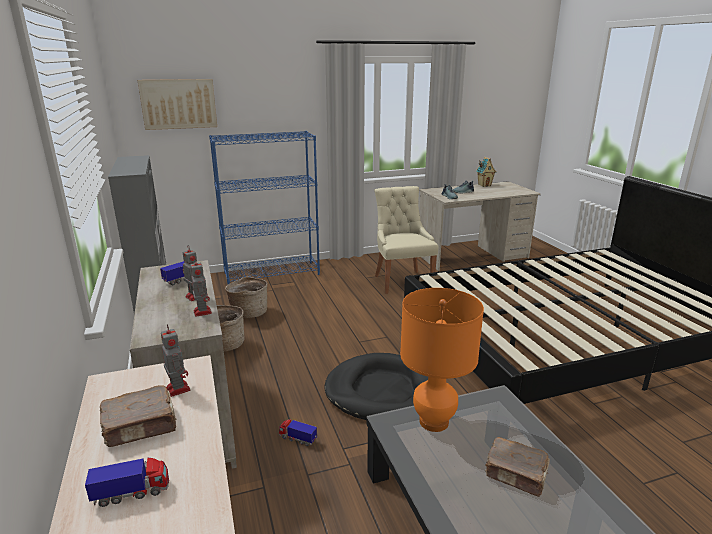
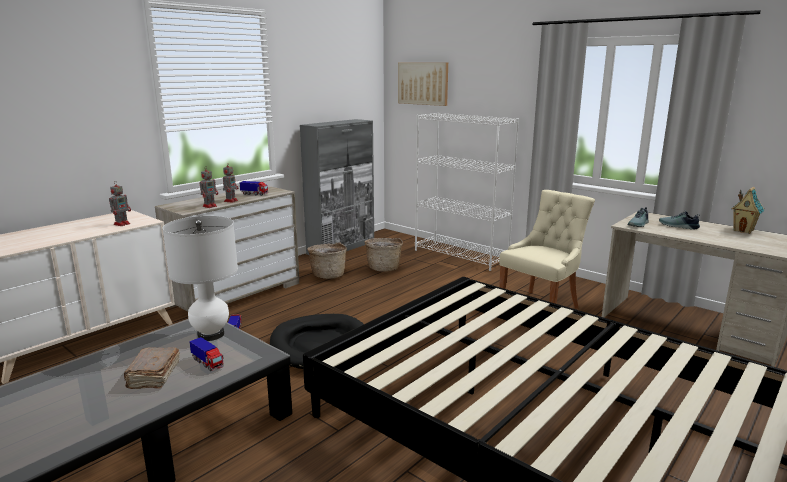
camera: 60 degrees right, 5 degrees down
(132, 493) = (30, 237): toy truck -> toy truck (207, 363)
(141, 426) = (84, 226): brown book -> none
(272, 273) = (461, 255): blue bookcase -> white bookcase
(434, 422) = (211, 335): orange table lamp -> white table lamp

